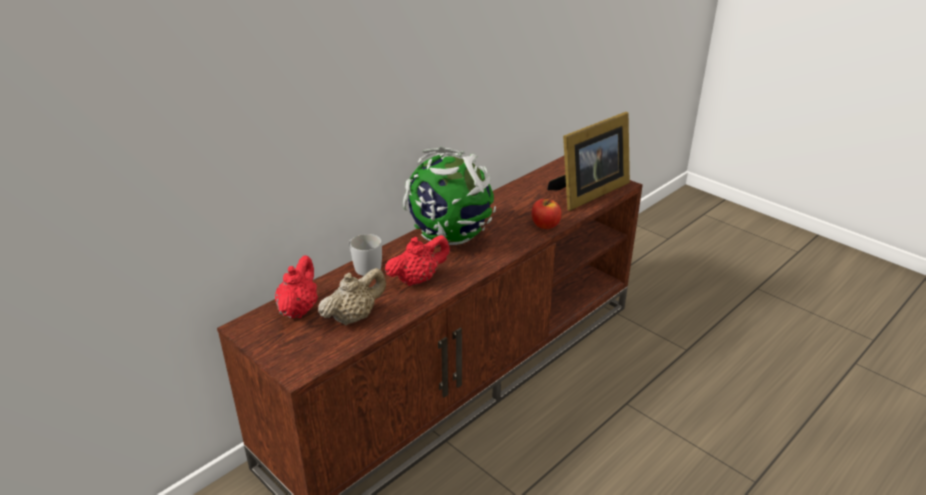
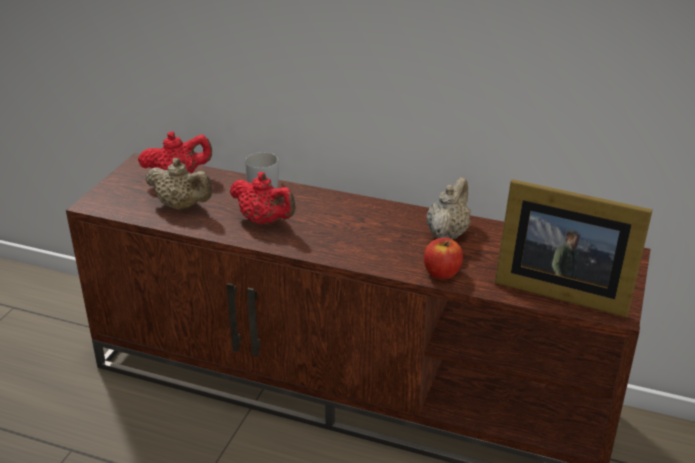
camera: 65 degrees right, 0 degrees up
(449, 237) = (358, 217): globe -> none
(500, 210) = (447, 234): none -> beige teapot

